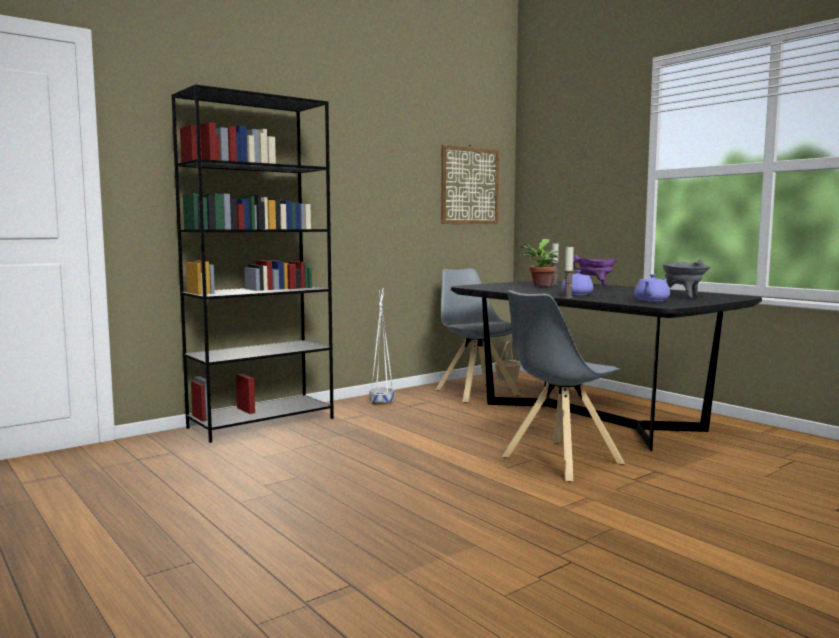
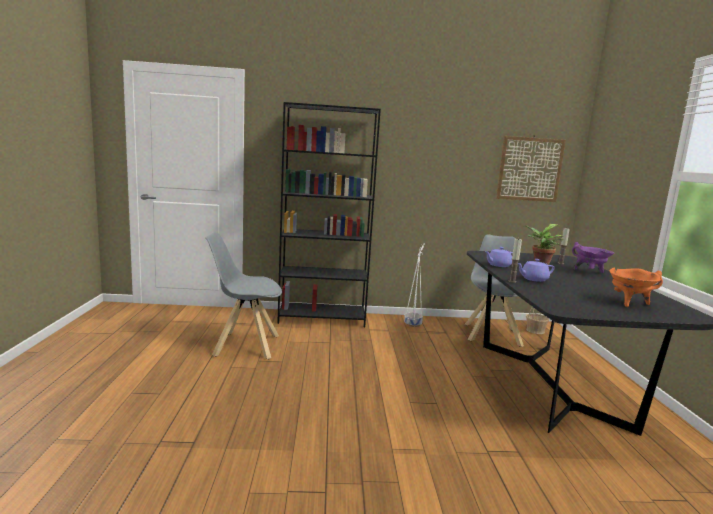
camera: 35 degrees right, 5 degrees up
(559, 460) = (455, 411): grey chair -> grey chair (244, 345)
(651, 300) = (574, 301): purple teapot -> purple teapot (498, 265)
(684, 296) = (629, 303): grey cooking pot -> orange cooking pot

